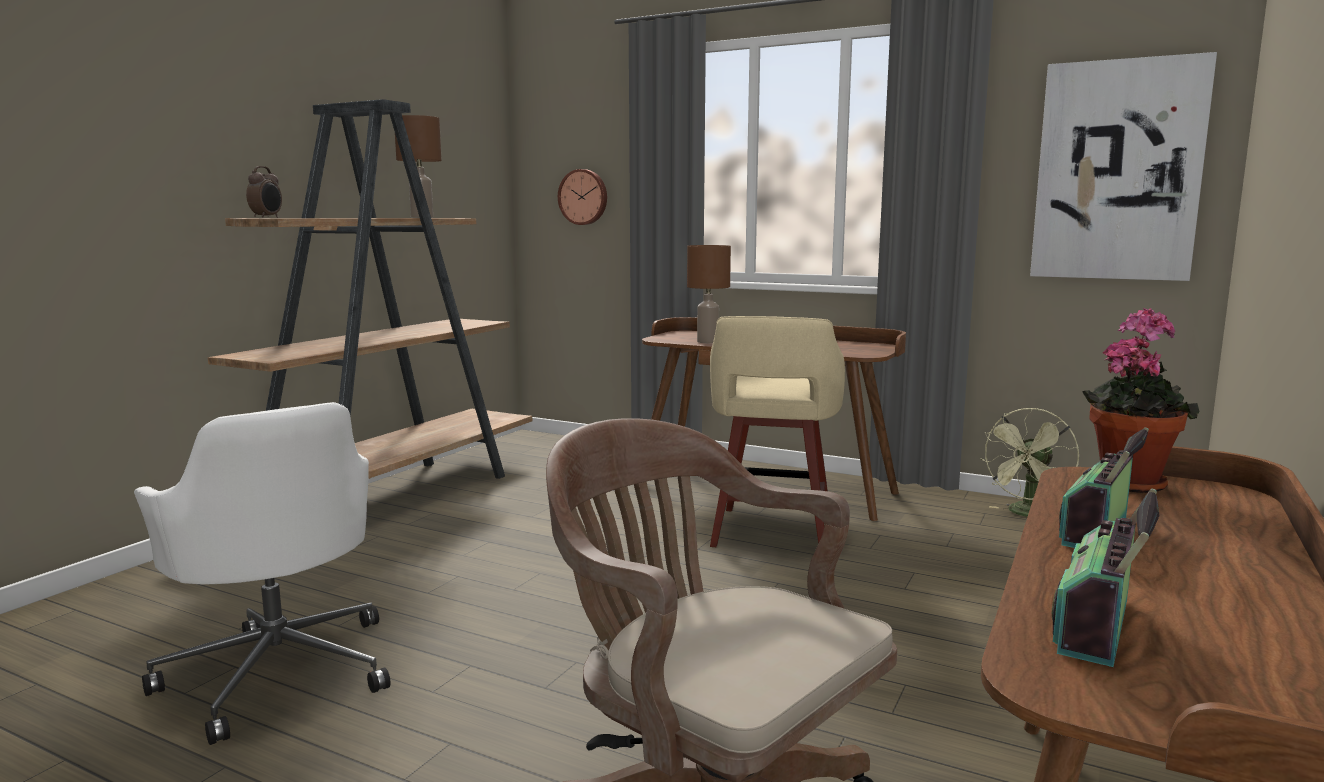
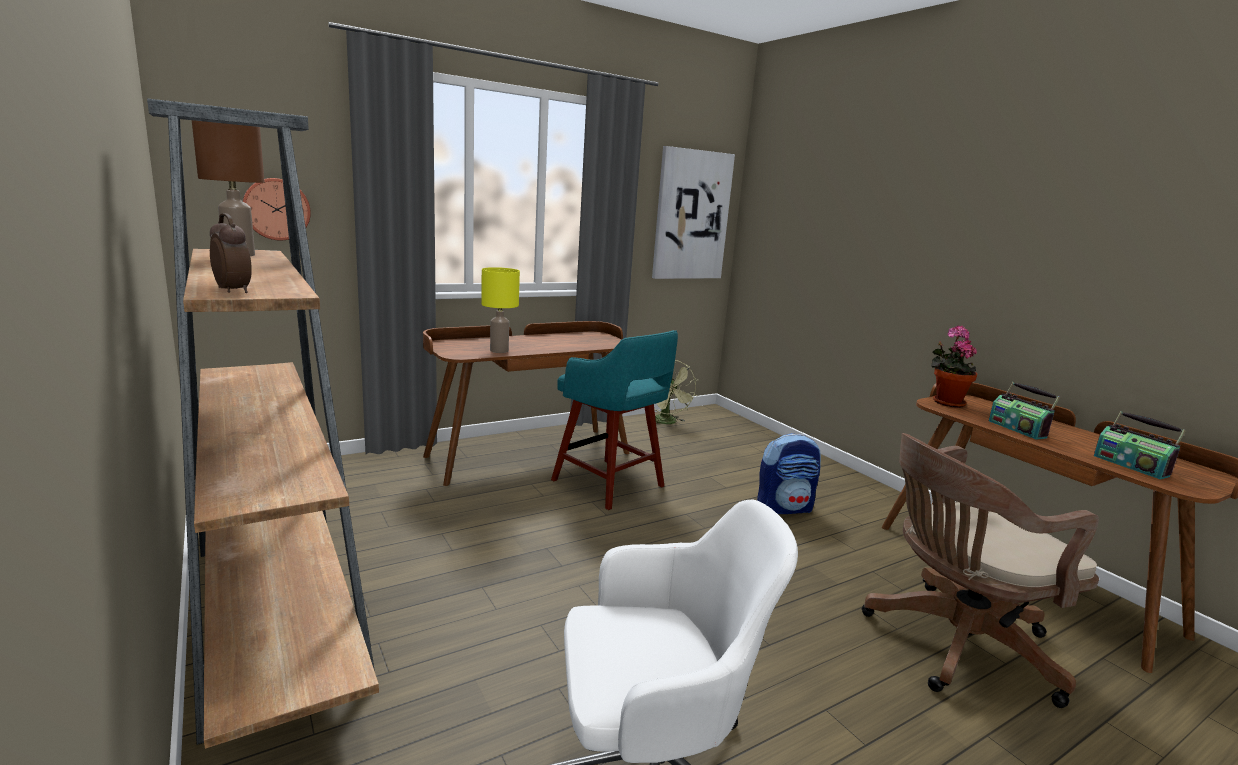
camera: 60 degrees left, 5 degrees up
(708, 341) = (499, 350): brown table lamp -> yellow table lamp
(772, 533) = (610, 484): beige stool -> turquoise stool
(925, 636) = (784, 508): none -> backpack

